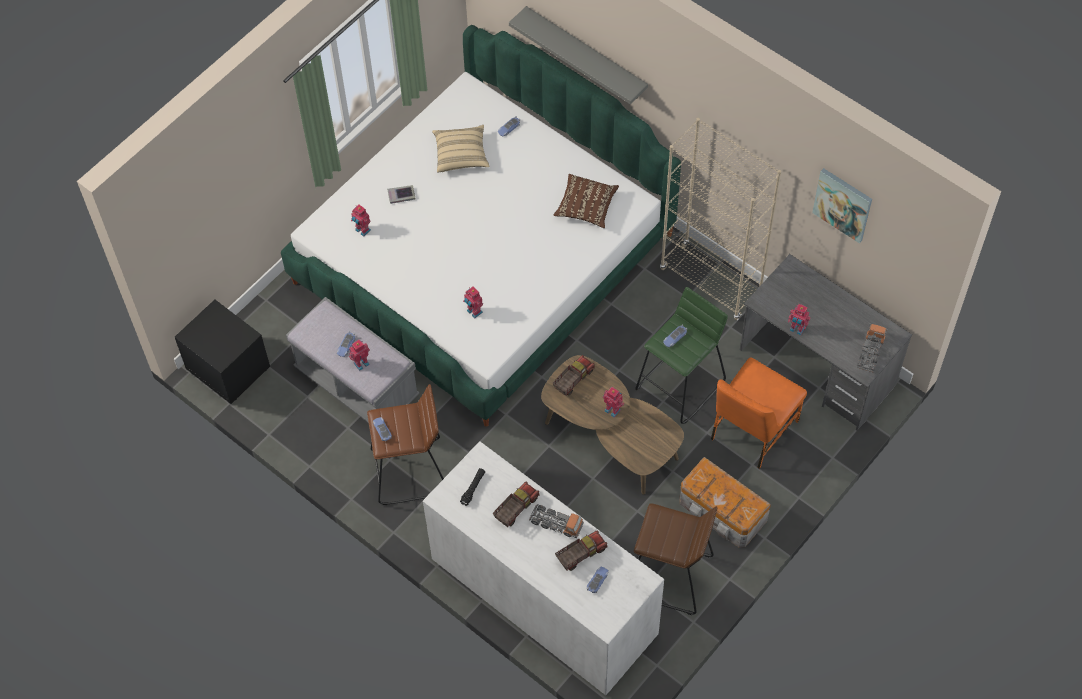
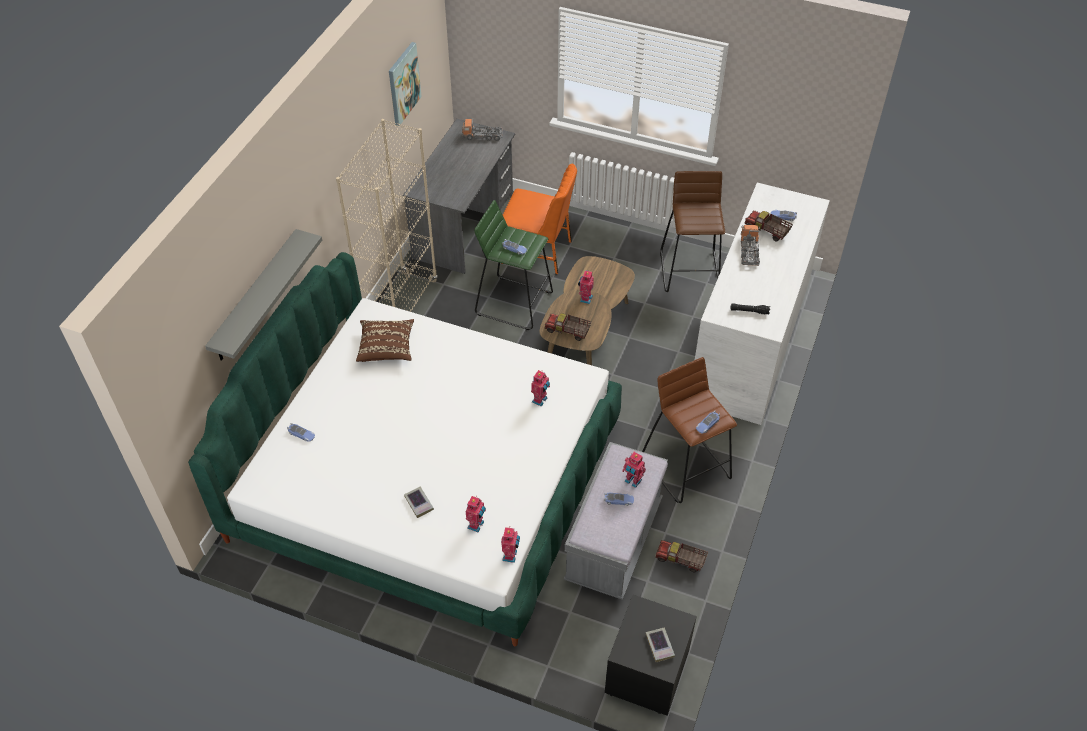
camera: 110 degrees left, 10 degrees down
(208, 338) = (660, 646): none -> book
(461, 155) = (348, 466): beige pillow -> none
(515, 508) = (751, 279): toy truck -> toy truck (680, 560)
(722, 512) = (620, 253): storage box -> none
(796, 329) = (478, 177): toy robot -> toy robot (511, 556)

